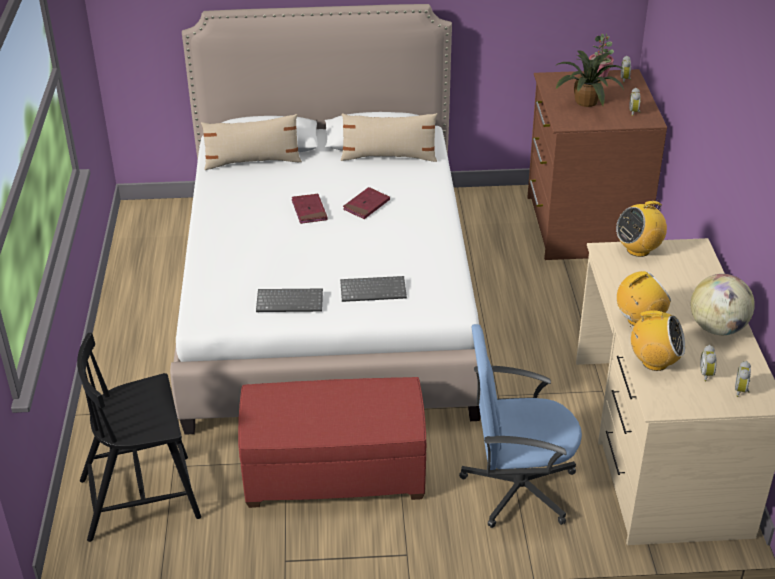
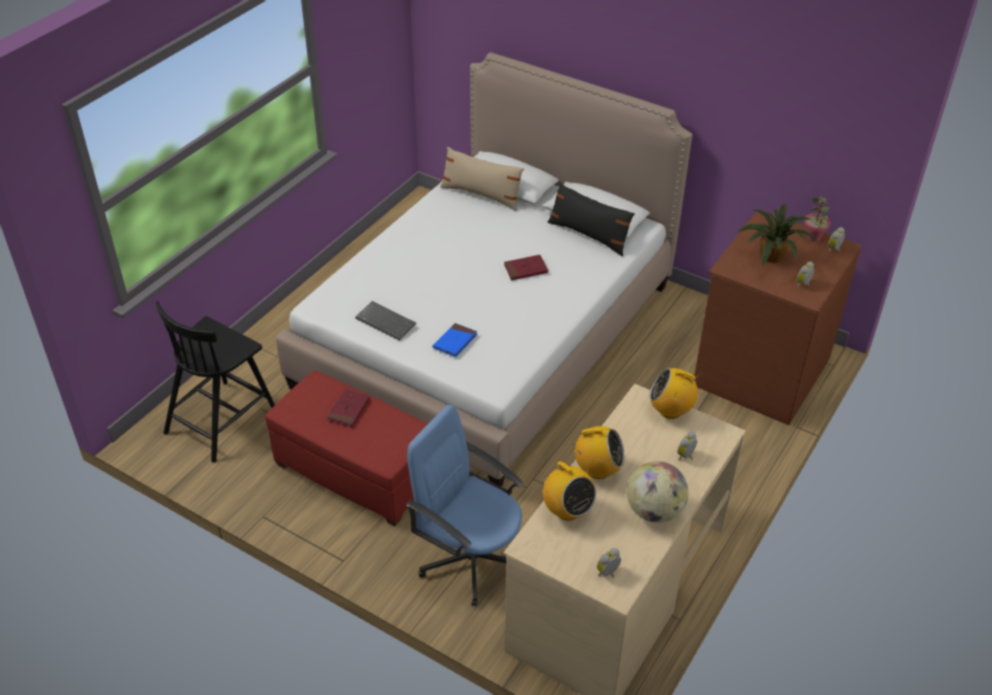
camera: 35 degrees right, 5 degrees up
(142, 497) = (222, 419): black chair -> black chair turned 75 degrees counterclockwise
(309, 210) = (478, 254): red book -> red book (348, 410)
(374, 290) = (455, 342): keyboard -> blue book
(389, 157) = (588, 235): beige pillow -> black pillow
(707, 374) = (597, 544): alarm clock -> alarm clock (686, 456)

